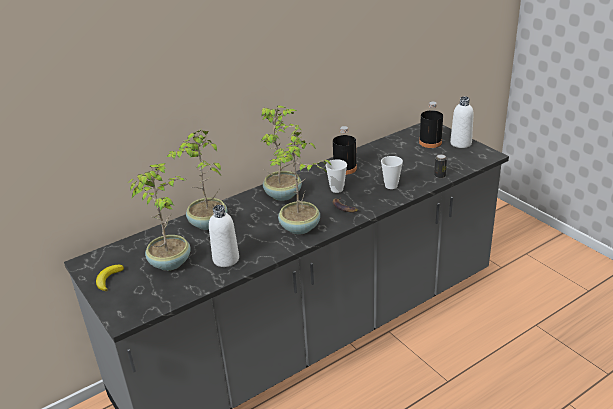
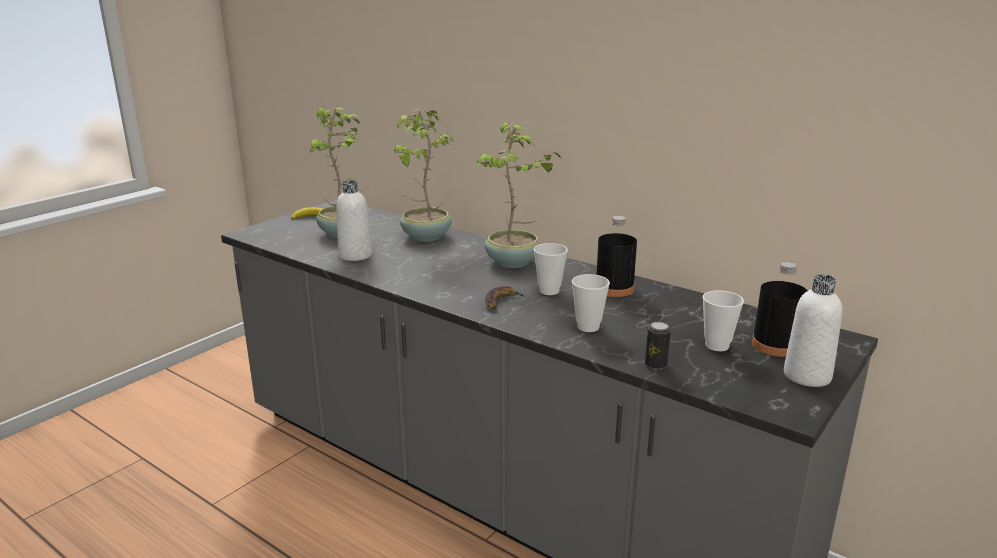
camera: 70 degrees right, 10 degrees down
(300, 228) = (435, 282): potted plant -> none
(425, 156) = (717, 346): none -> cup

